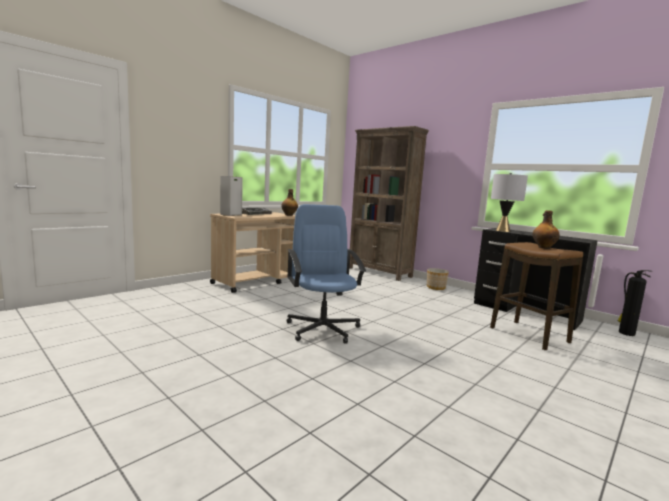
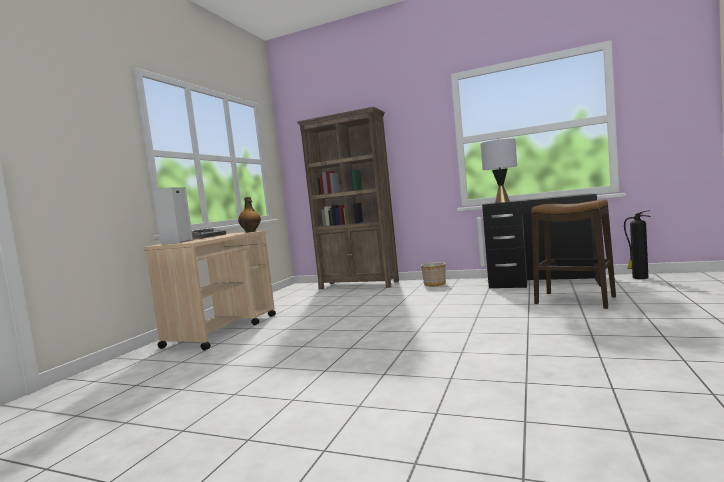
camera: 20 degrees left, 5 degrees down
(323, 328) = (373, 355): blue office chair -> none
(543, 247) = (571, 203): bottle -> none

